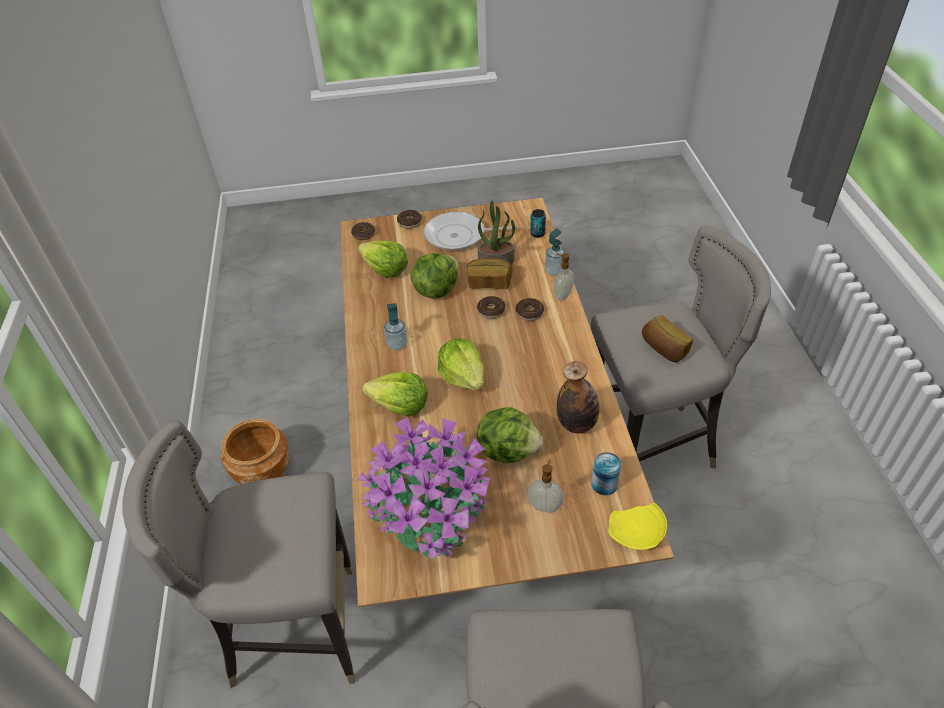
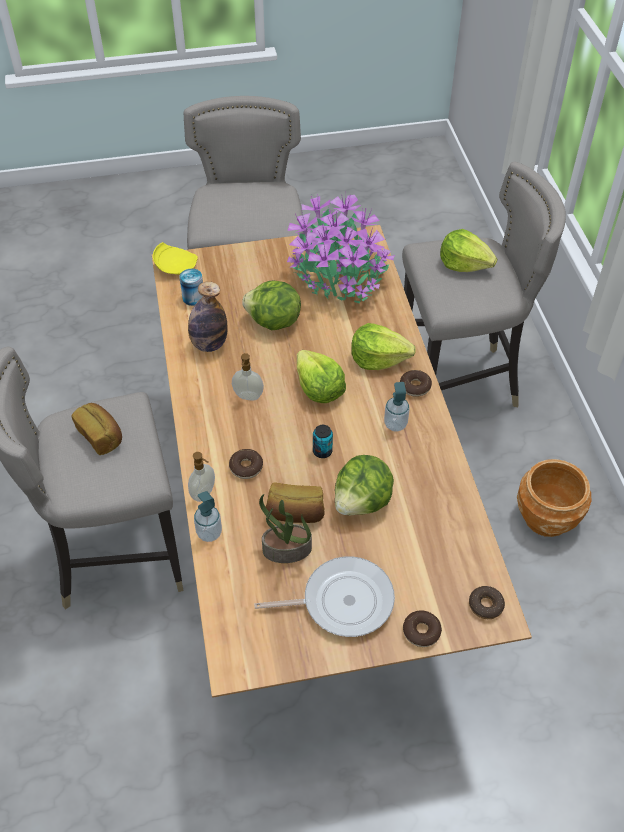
camera: 175 degrees right, 5 degrees up
(385, 270) = (436, 535): lettuce -> lettuce (464, 264)
(491, 311) = (292, 470): donut -> donut (415, 387)
(537, 233) = (226, 606): can -> can (322, 451)
(545, 505) = (244, 282): soap dispenser -> soap dispenser (248, 396)

